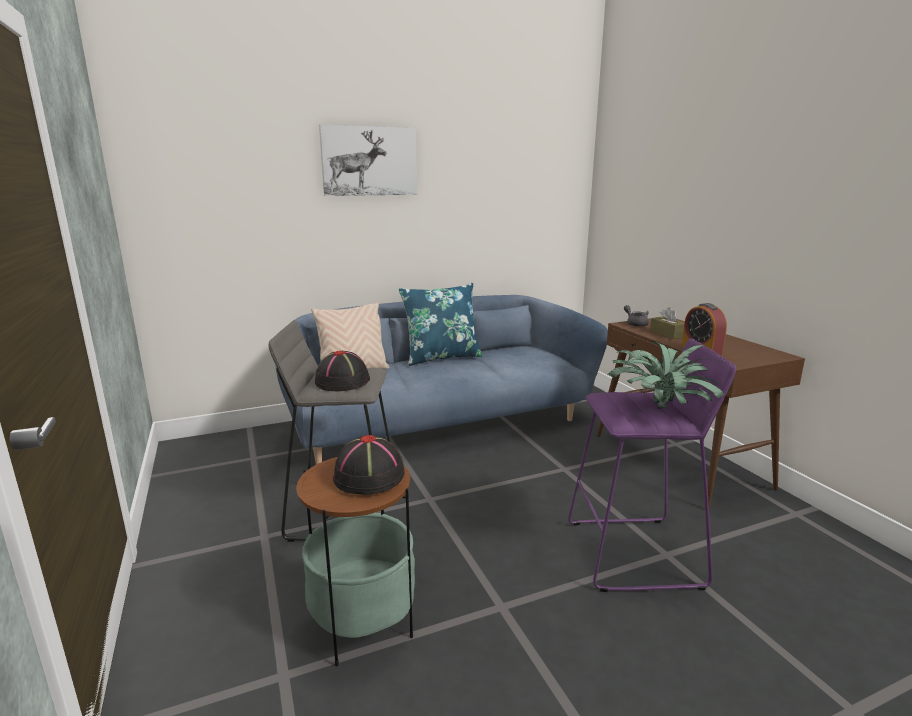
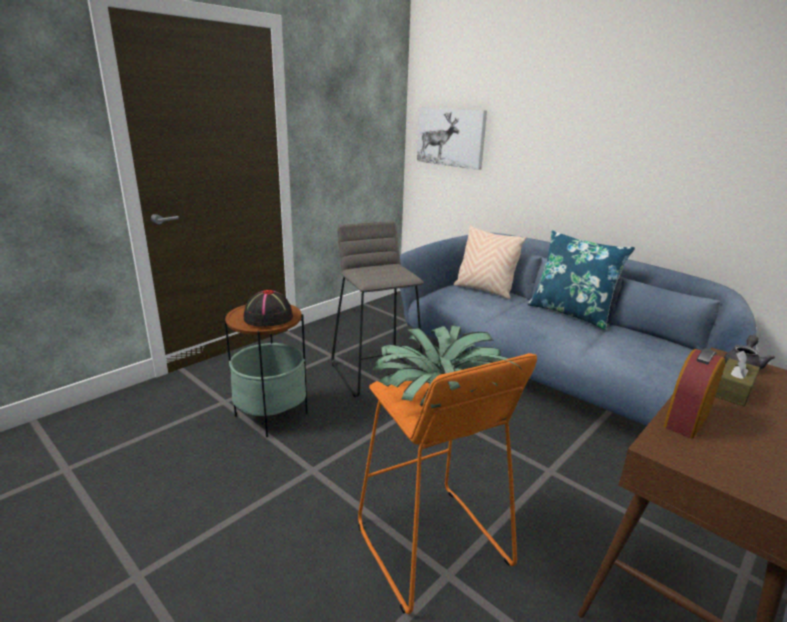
camera: 65 degrees right, 5 degrees up
(343, 381) = (376, 273): black hat -> none
(369, 161) = (580, 99): picture -> picture (451, 137)
(634, 554) = (431, 546): purple stool -> orange stool

